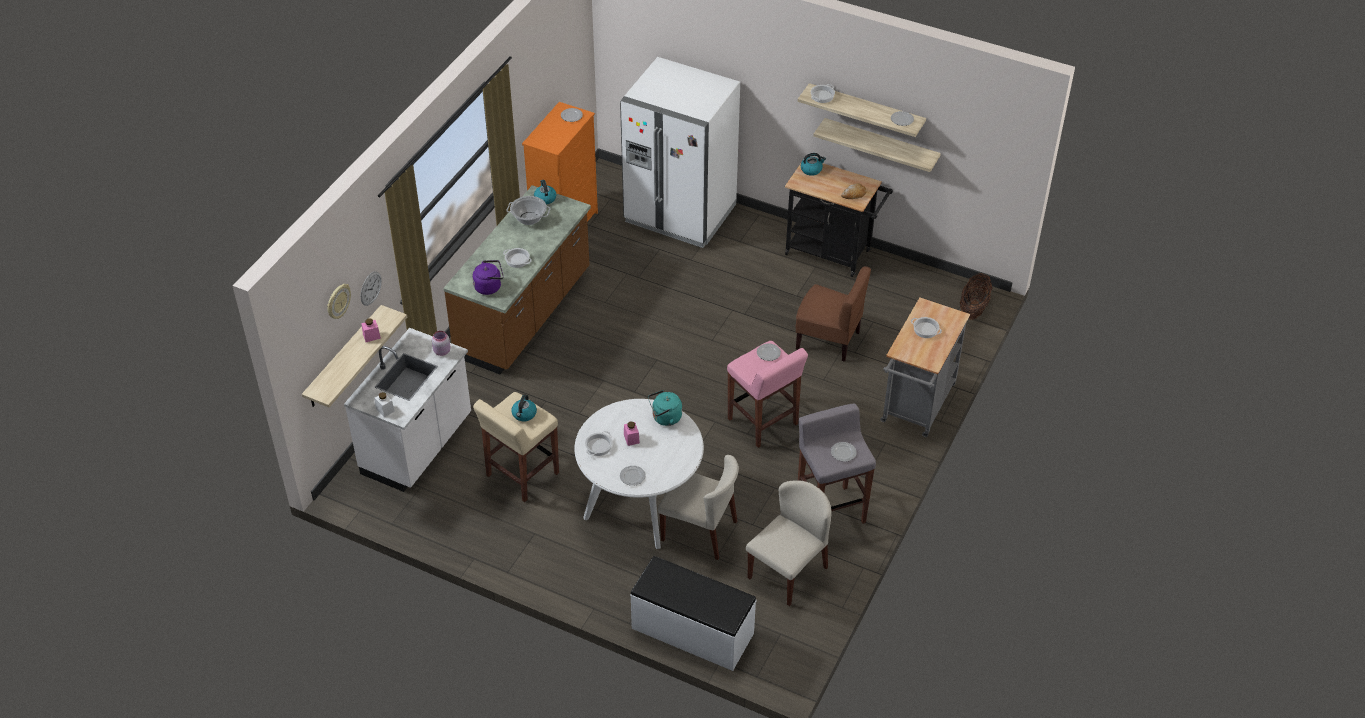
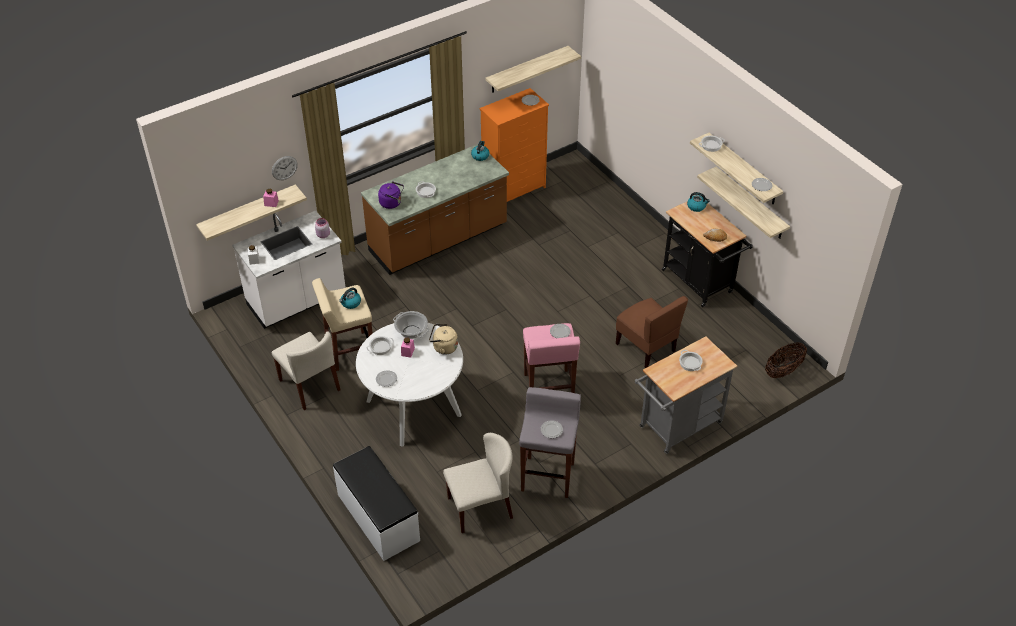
camera: 30 degrees right, 0 degrees up
(338, 302) = (245, 166): wall clock -> none
(529, 218) = (457, 166): cooking pot -> cooking pot (411, 332)
(554, 81) = (527, 70): none -> shelf
(665, 418) = (443, 347): turquoise kettle -> beige kettle
(680, 214) = (605, 210): white fridge -> none
(700, 531) = (440, 447): beige chair -> beige chair (310, 385)

